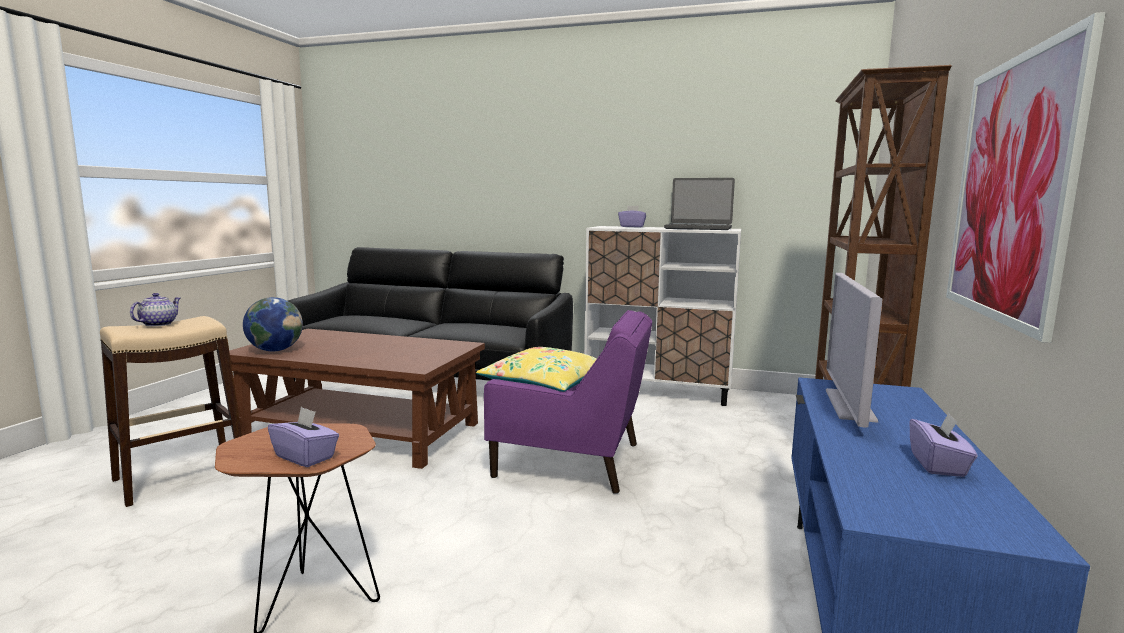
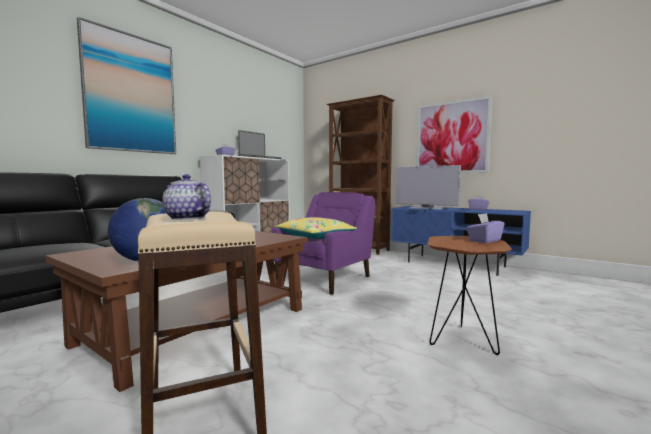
camera: 70 degrees left, 5 degrees down
(518, 153) = (131, 94): none -> picture

